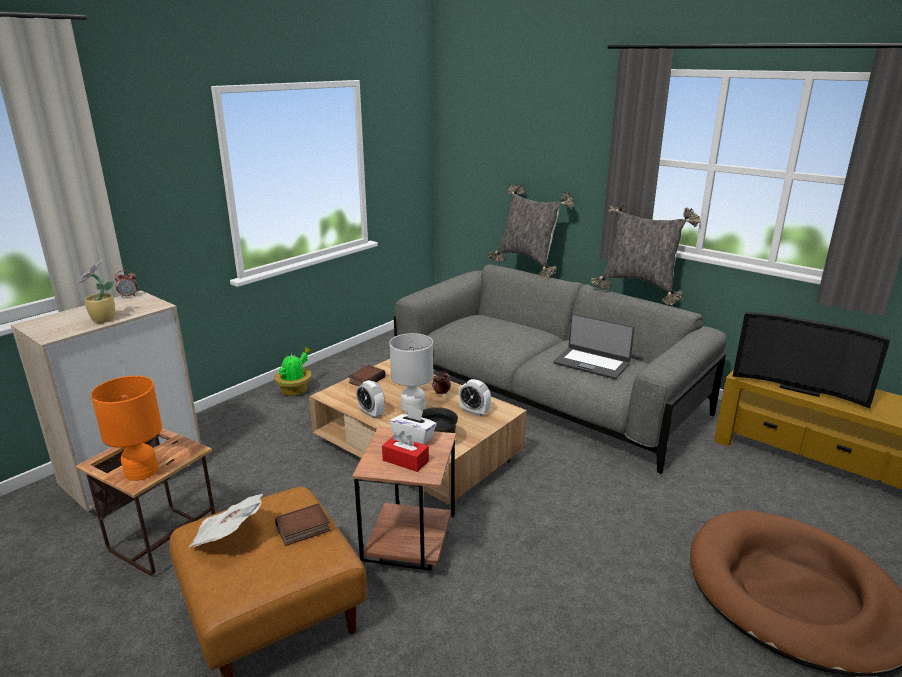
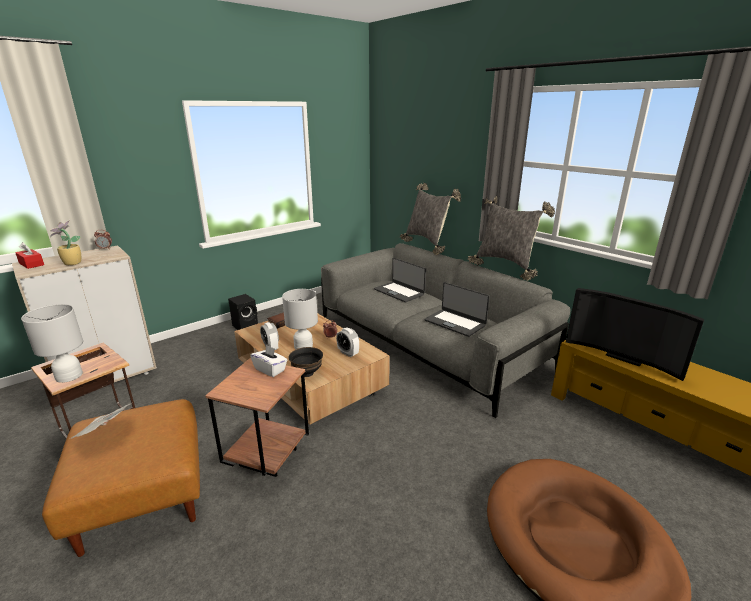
camera: 10 degrees right, 0 degrees up
(142, 471) = (69, 376): orange table lamp -> grey table lamp
(295, 390) = (246, 326): potted plant -> black speaker
(302, 529) = (161, 434): book -> none
(405, 460) = (252, 387): red tissue box -> red tissue box (31, 264)
(504, 329) = (399, 292): none -> laptop

